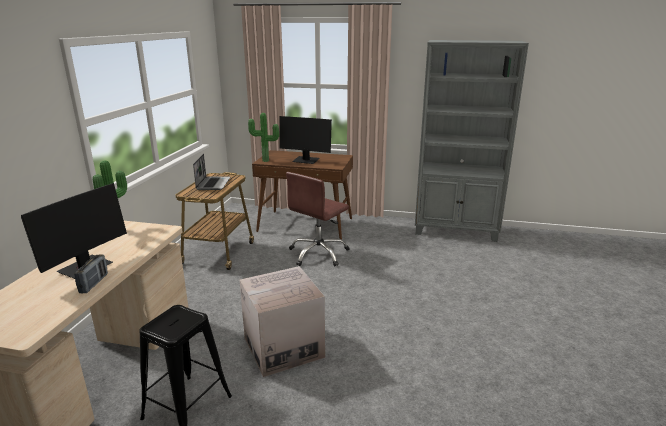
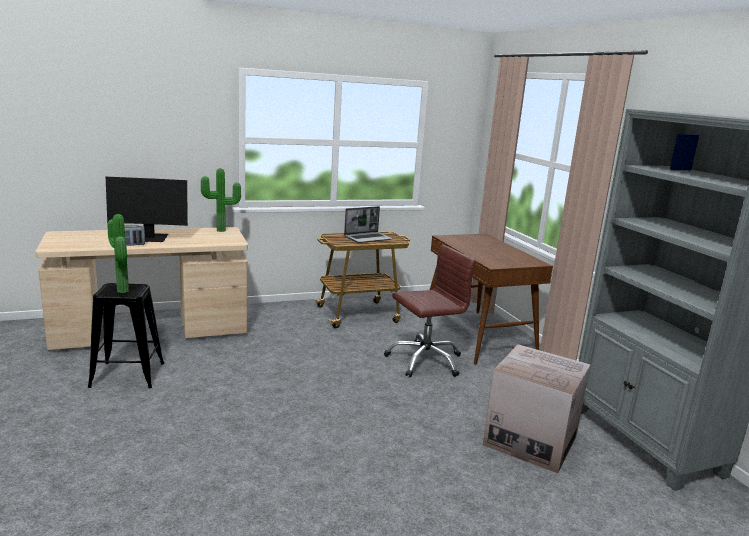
camera: 55 degrees right, 5 degrees down
(265, 161) = (449, 238): potted plant -> potted plant (120, 291)
(283, 347) = (234, 391): cardboard box -> cardboard box (530, 440)
(306, 160) = (485, 251): monitor -> none
(318, 253) = (424, 360): brown office chair -> brown office chair turned 150 degrees clockwise

